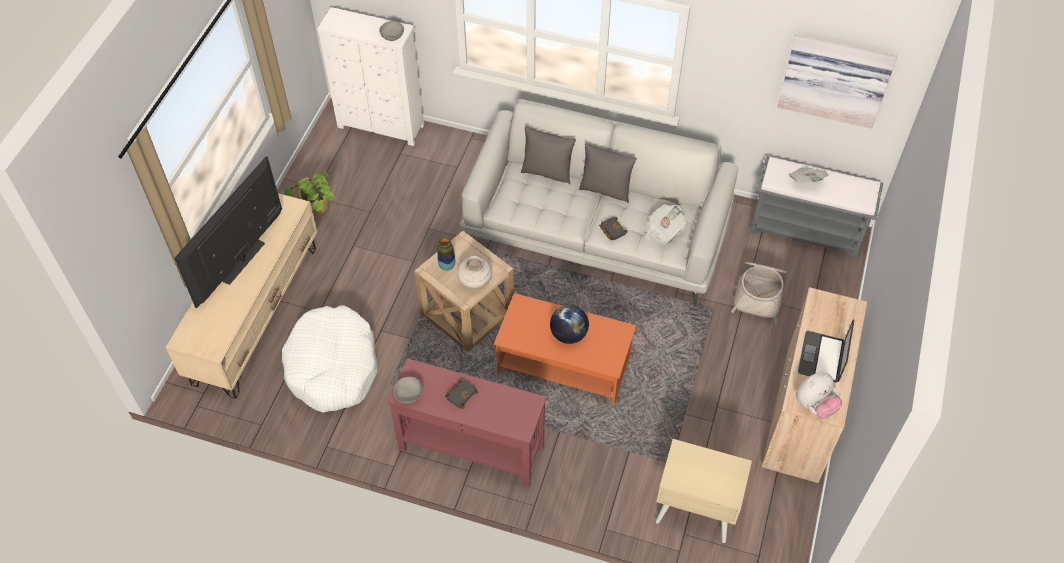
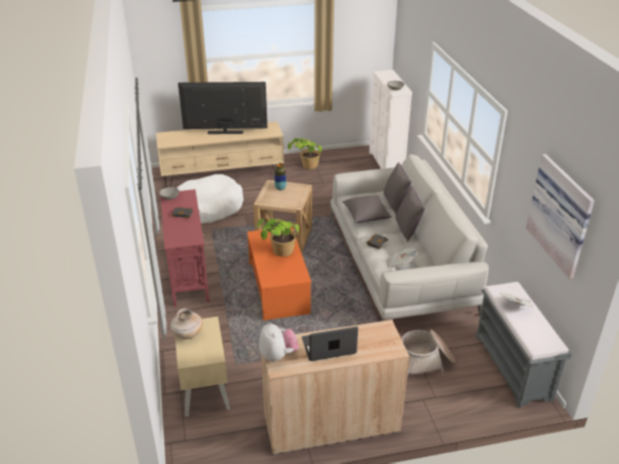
camera: 60 degrees right, 20 degrees down
(475, 281) = (278, 200): beige vase -> beige vase (187, 334)
(552, 212) = (366, 216): none -> grey pillow
(568, 334) = (278, 256): globe -> potted plant
(814, 405) = (278, 355): plush toy -> plush toy turned 135 degrees counterclockwise

